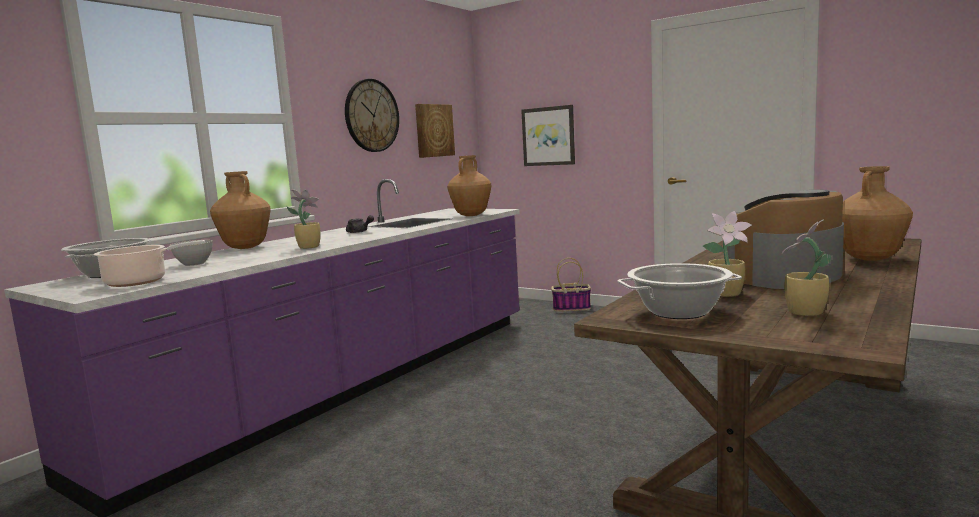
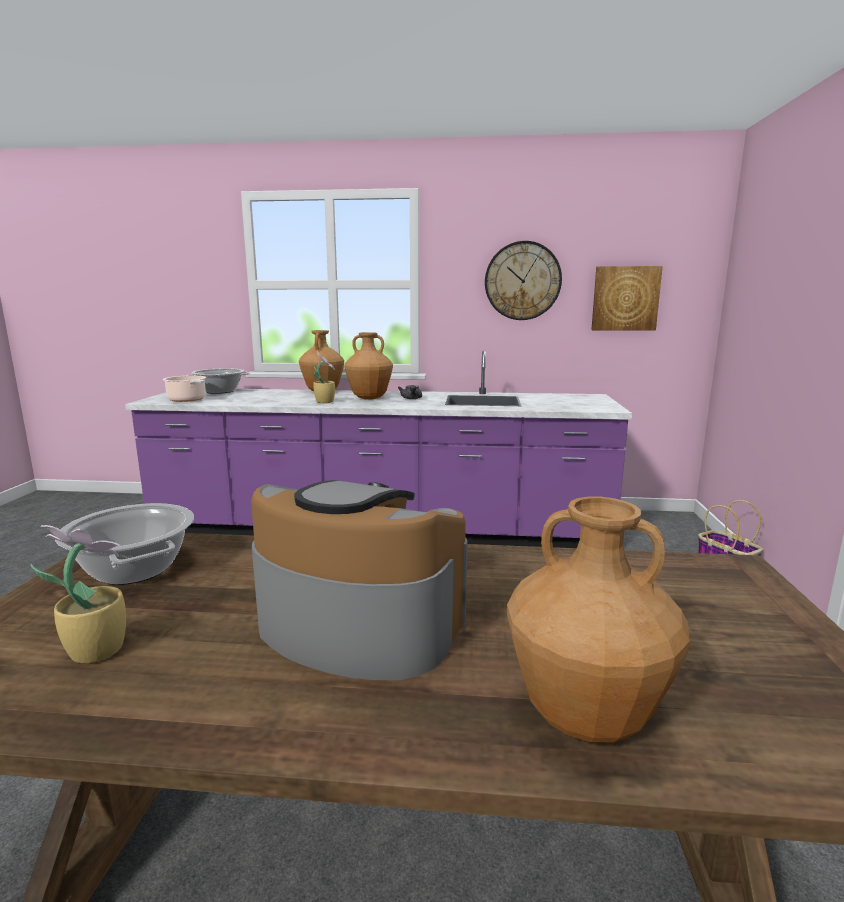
camera: 60 degrees right, 5 degrees up
(194, 264) = (252, 396): grey bowl -> none
(471, 215) = (552, 407): brown vase -> brown vase (370, 398)
(548, 136) = (773, 317): picture -> none
(727, 294) = (226, 589): potted plant -> none

